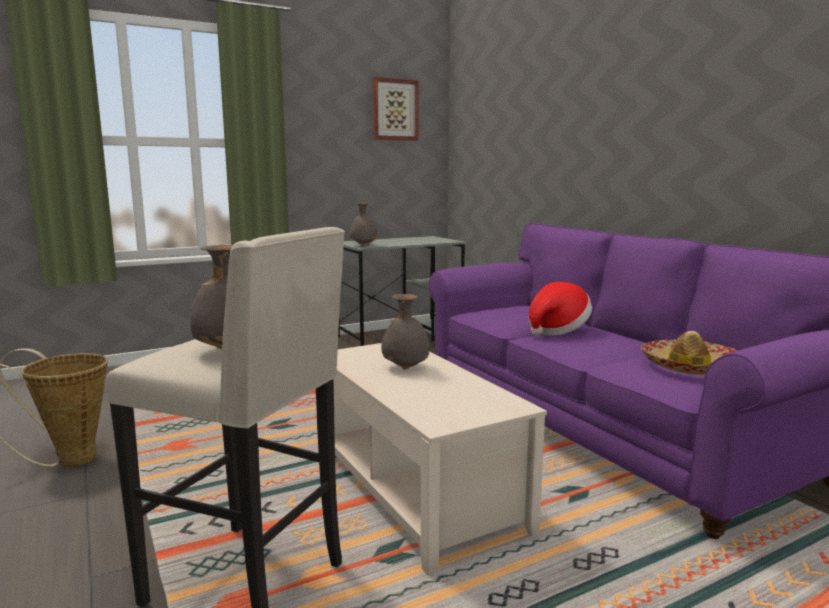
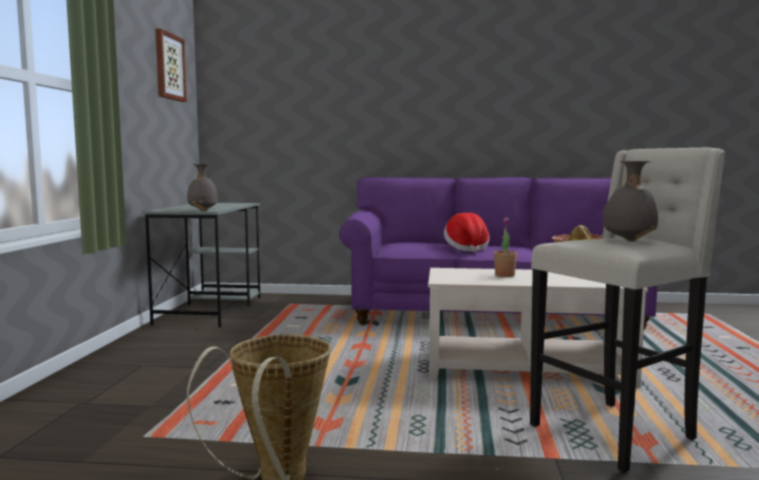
camera: 55 degrees left, 5 degrees down
(405, 367) = (504, 275): grey vase -> potted plant

